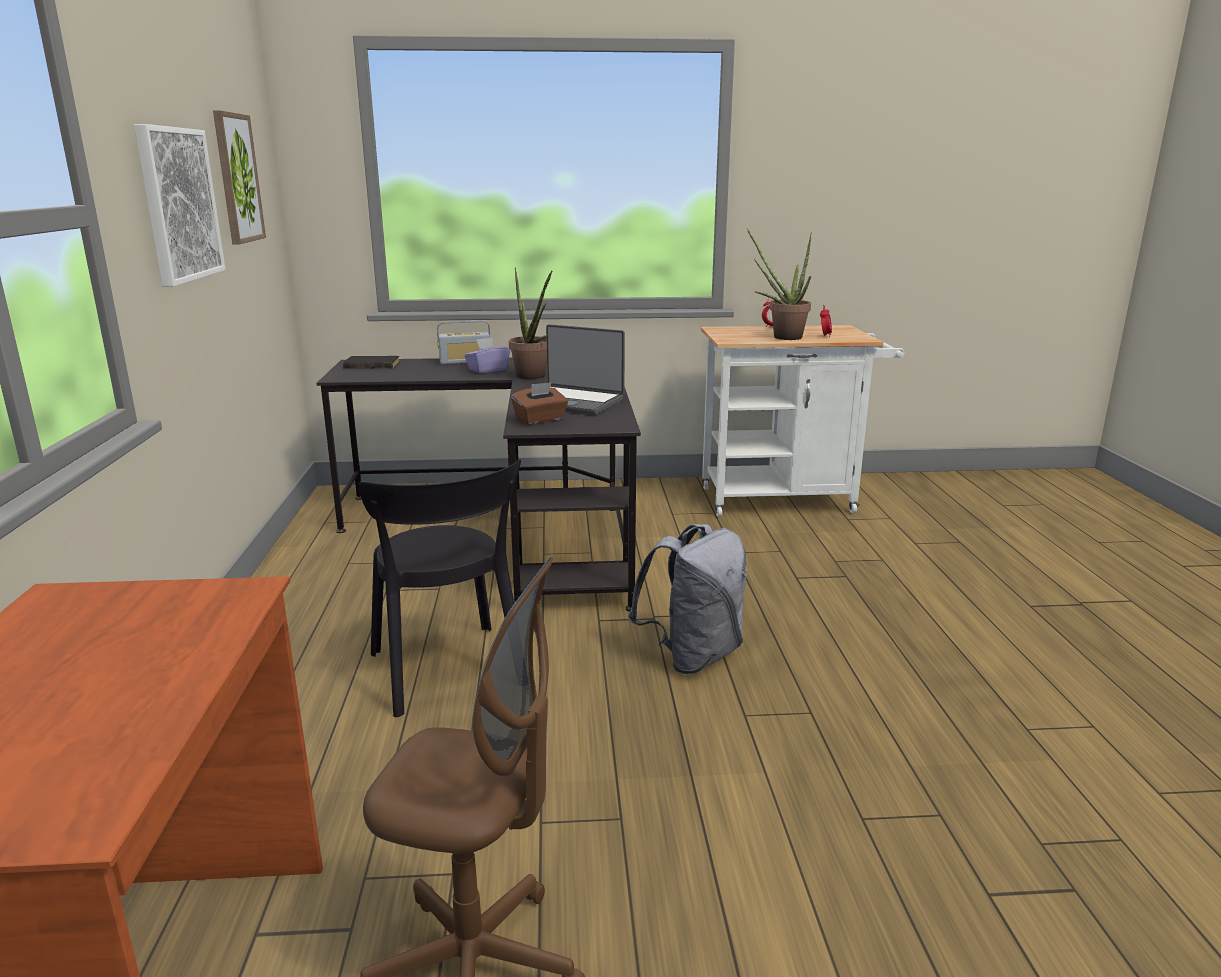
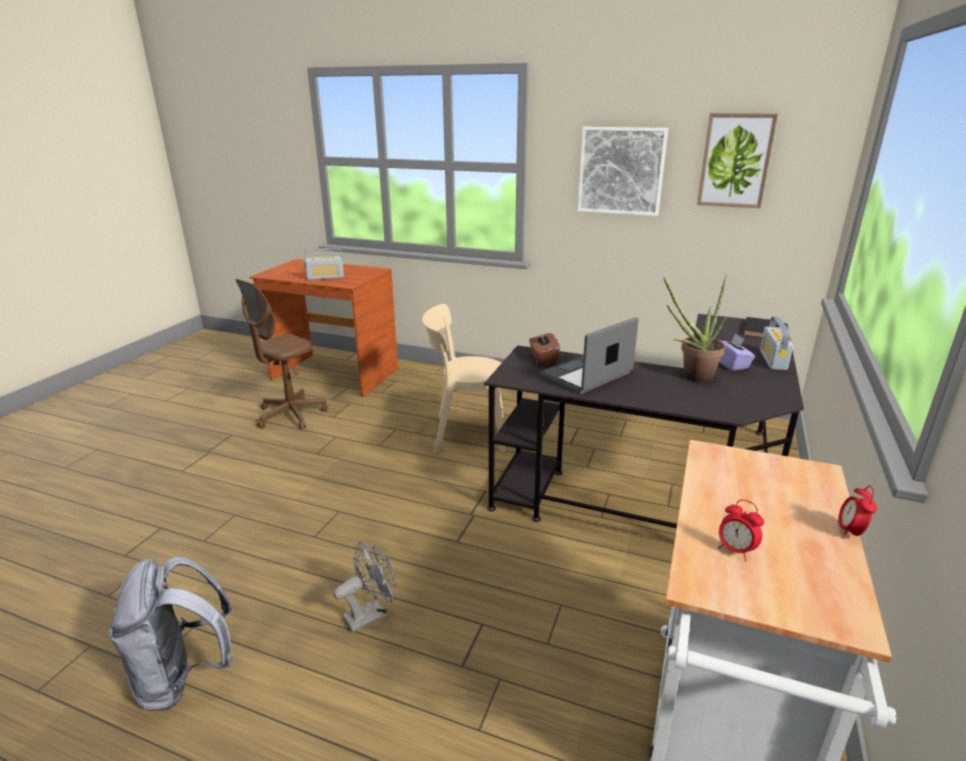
camera: 115 degrees right, 5 degrees up
(157, 649) = (325, 277): none -> radio
(448, 673) = (465, 433): black chair -> beige chair
(693, 656) = (411, 514): grey backpack -> grey backpack (185, 677)
(781, 337) = (734, 503): potted plant -> none
(858, 629) = (371, 614): none -> grey fan

